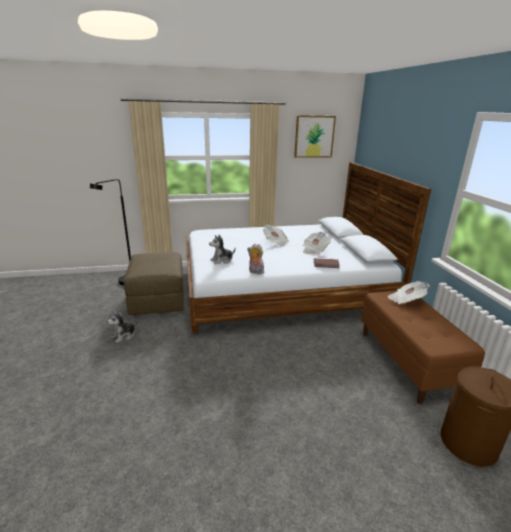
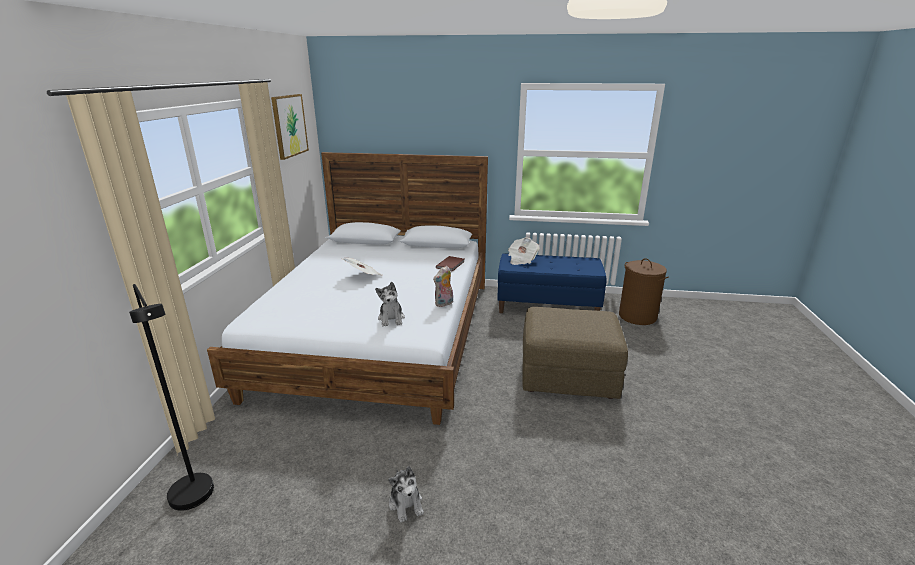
camera: 70 degrees left, 0 degrees up
(158, 299) = (312, 453): brown ottoman -> brown ottoman (568, 375)
(314, 250) = (409, 262): newspaper -> none
(408, 362) = (548, 306): brown bench -> blue bench

